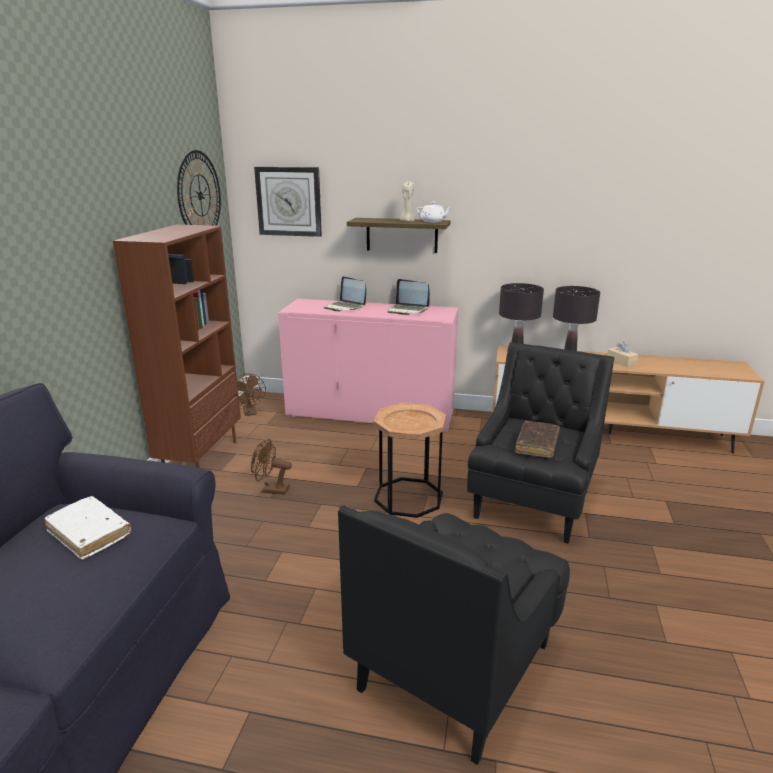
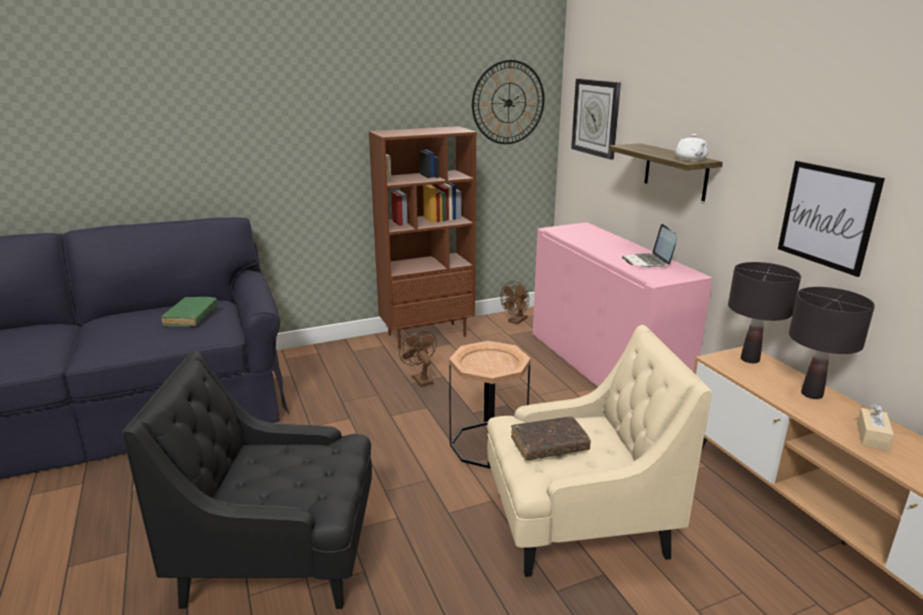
camera: 55 degrees right, 0 degrees up
(89, 533) = (191, 317): white book -> green book
(345, 307) = (600, 241): laptop -> none
(407, 221) = (665, 154): beige candle -> none
(532, 502) = (577, 525): black armchair -> beige armchair
(546, 243) = (827, 216): none -> picture

